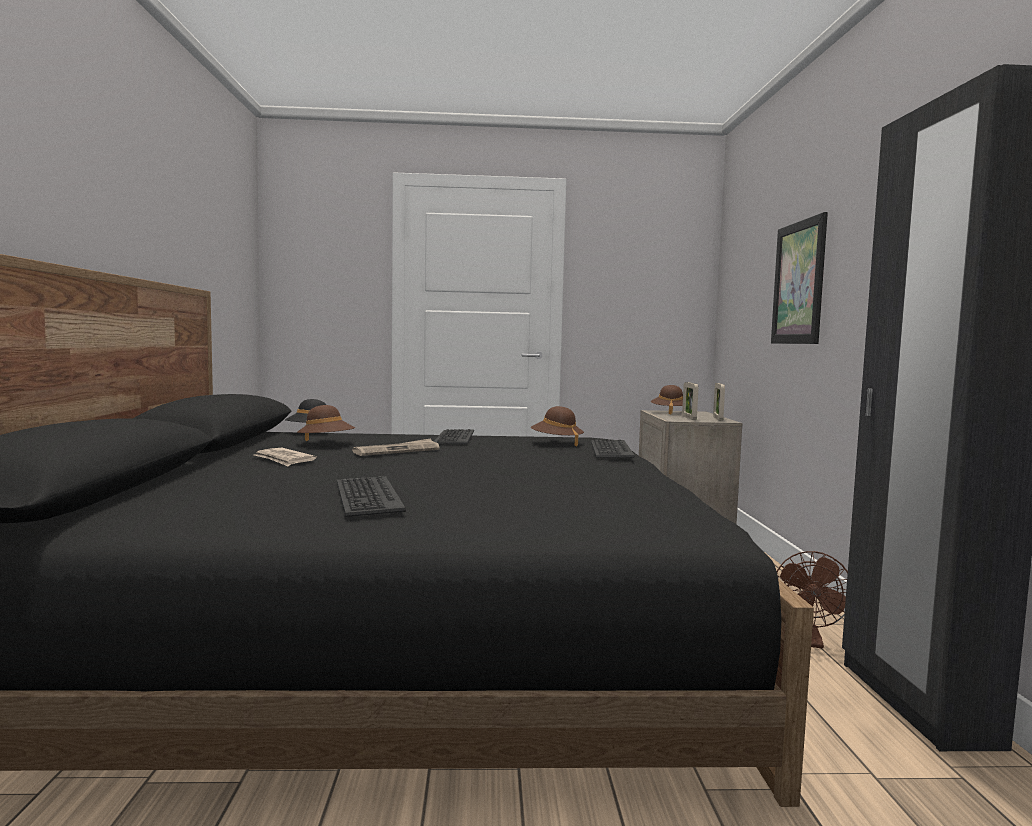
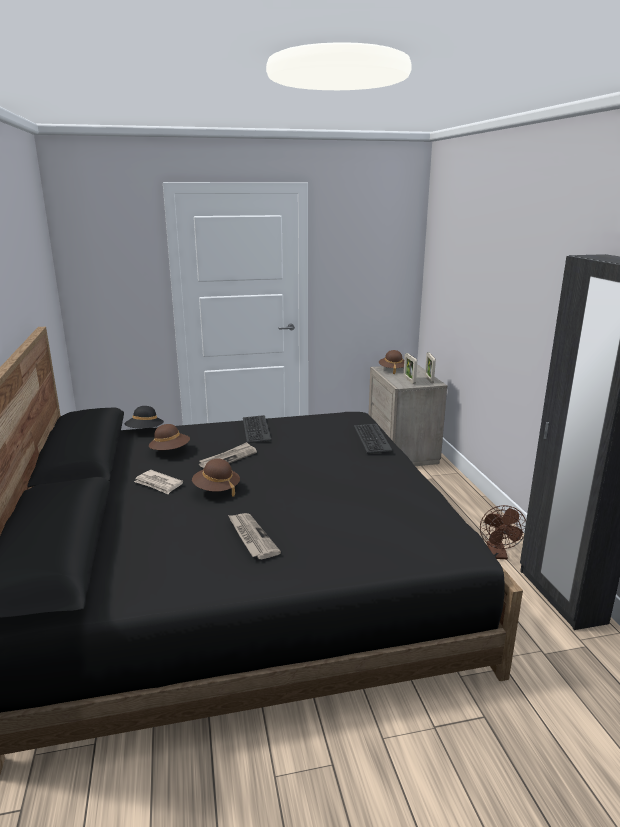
camera: 10 degrees left, 15 degrees up
(366, 497) = (251, 537): keyboard -> newspaper
(556, 443) = (330, 429): brown hat -> brown hat (216, 489)
(798, 283) = (492, 298): picture -> none

